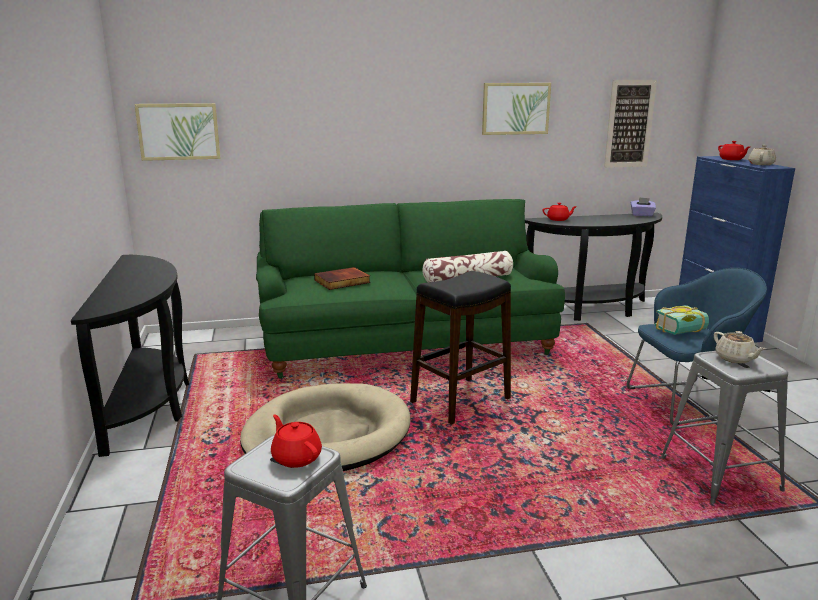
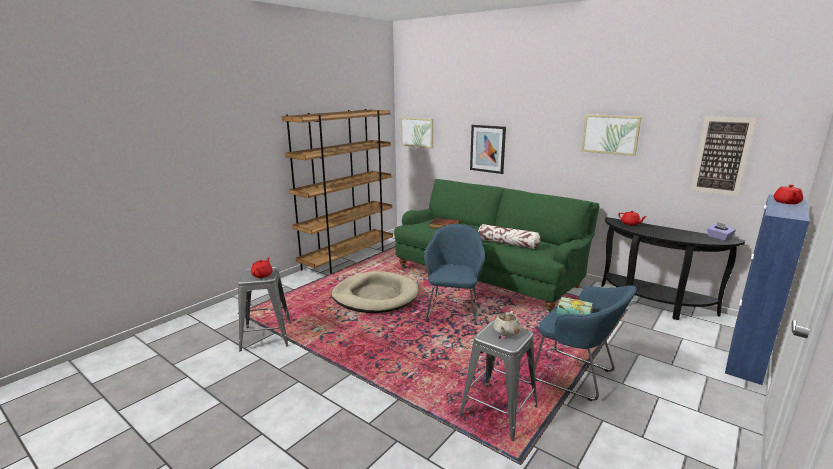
camera: 50 degrees right, 0 degrees up
(149, 404) = (348, 258): black console table -> brown bookcase
(334, 147) = (487, 148): none -> picture
(460, 400) = (453, 310): black stool -> blue armchair
(761, 164) = (789, 211): beige teapot -> none

